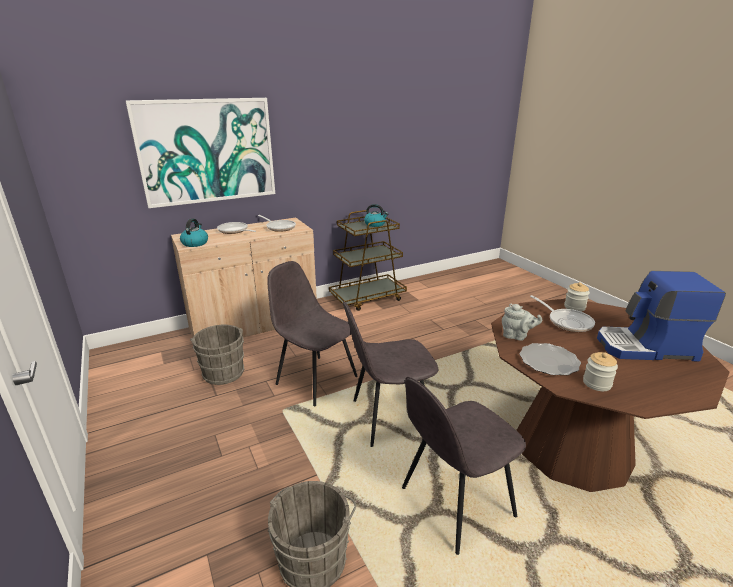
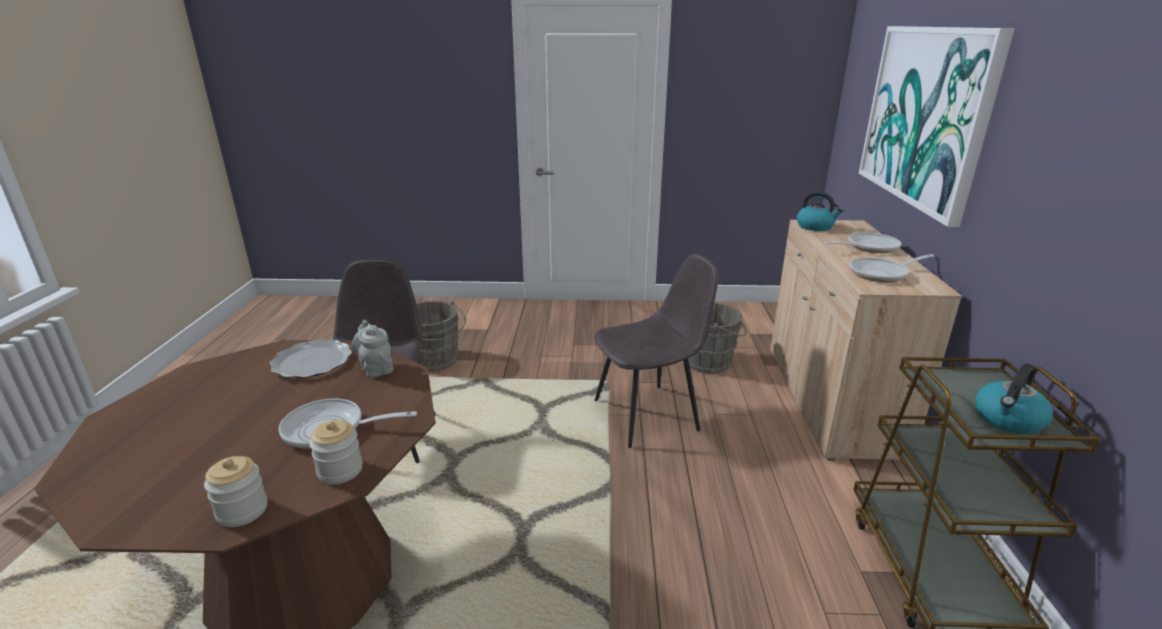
camera: 120 degrees right, 0 degrees up
(388, 417) = (528, 443): grey chair -> none
(516, 336) = (376, 368): grey teapot -> grey teapot turned 90 degrees clockwise
(597, 383) = (244, 368): jar -> jar (242, 510)
(646, 347) = (182, 455): coffee machine -> none

